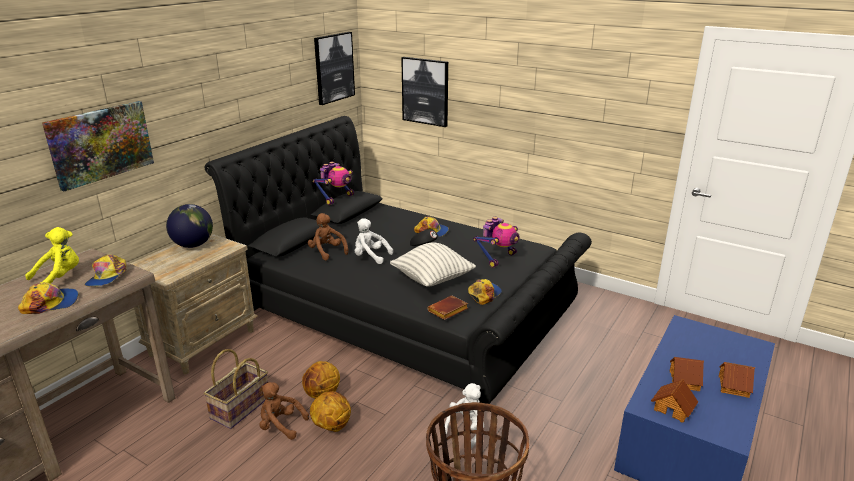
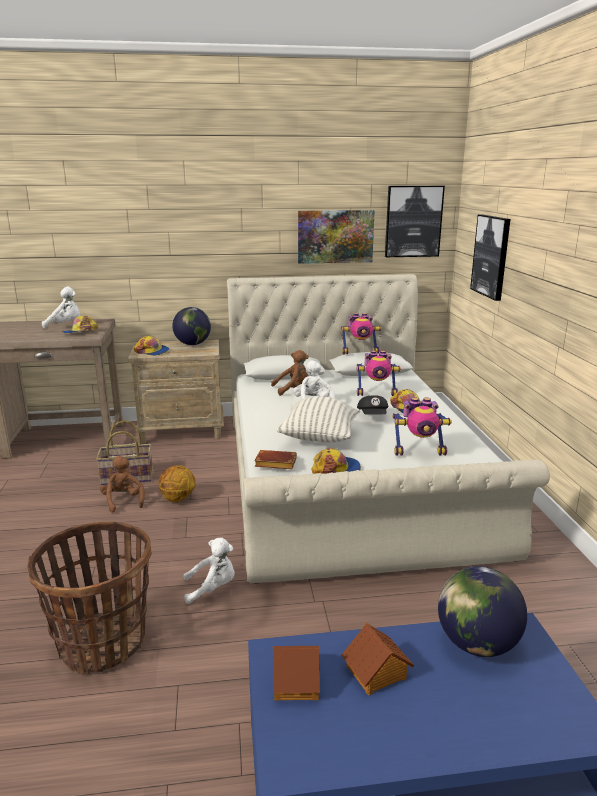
camera: 50 degrees right, 5 degrees down
(51, 303) = (33, 334): cap -> cap (152, 351)
(60, 278) = (66, 325): yellow plush toy -> white plush toy
(100, 144) = (136, 239): picture -> picture (335, 236)
(327, 252) = (292, 389): brown plush toy -> brown plush toy turned 60 degrees clockwise
(331, 426) = (144, 521): basketball -> none
(391, 229) = (376, 393): none -> toy robot
(405, 307) = (347, 477): black bed -> beige bed
(685, 342) = (476, 643): none -> globe
(733, 386) = (425, 729): toy house -> none

